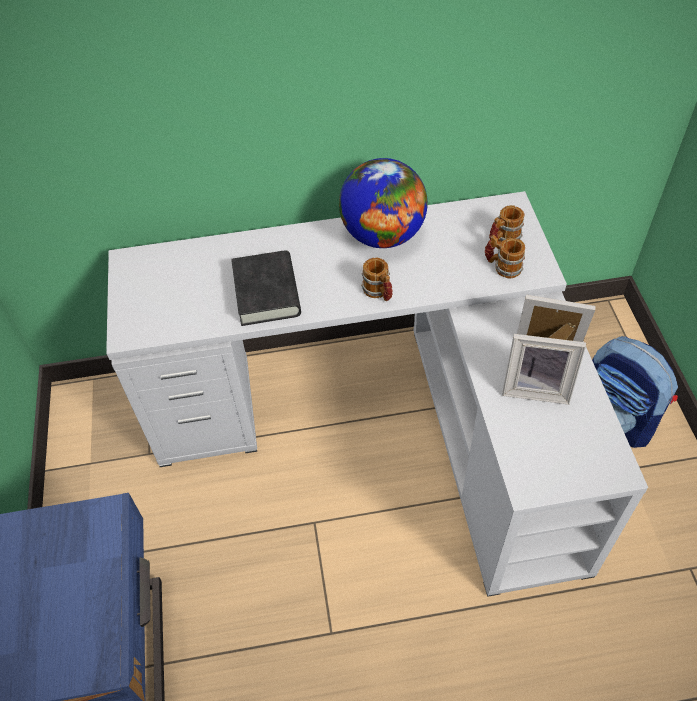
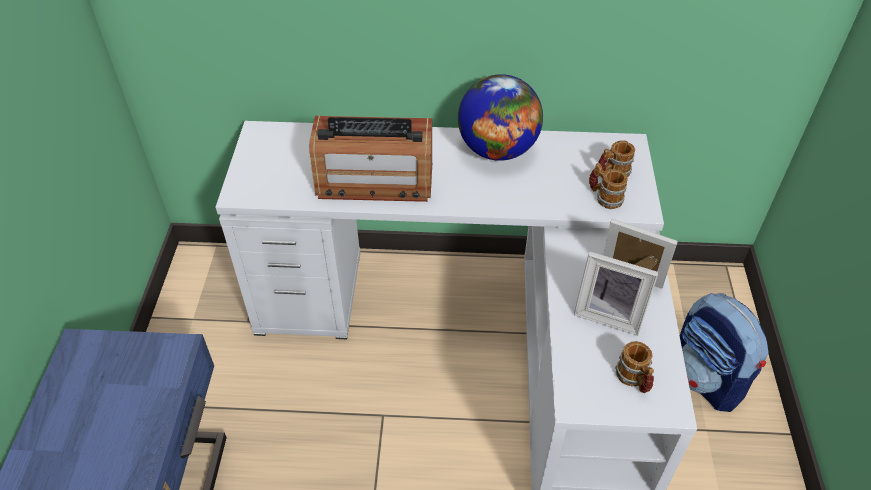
camera: 10 degrees right, 5 degrees down
(267, 293) = (374, 181): black book -> radio
(379, 292) = (479, 199): mug -> mug (634, 379)

